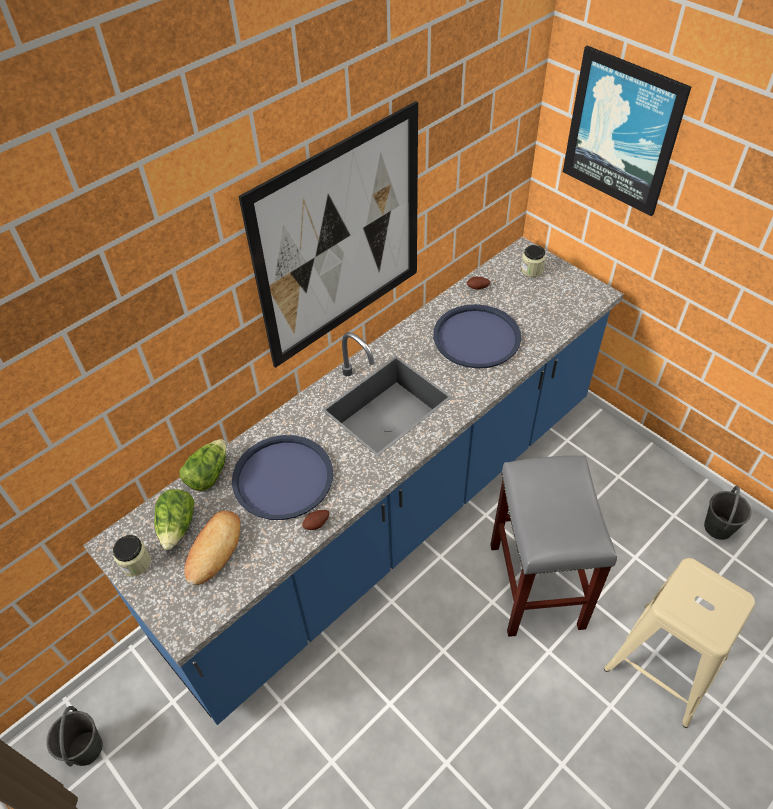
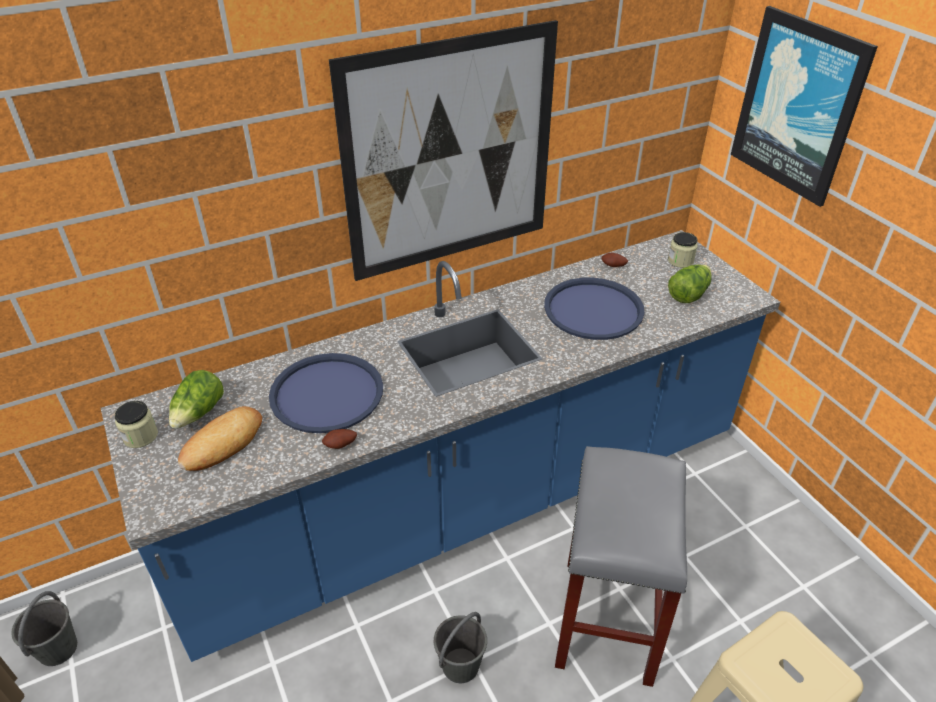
camera: 15 degrees right, 10 degrees down
(208, 474) = (253, 373): lettuce -> lettuce (688, 293)
(718, 528) = (858, 616): grey bucket -> grey bucket (460, 666)

